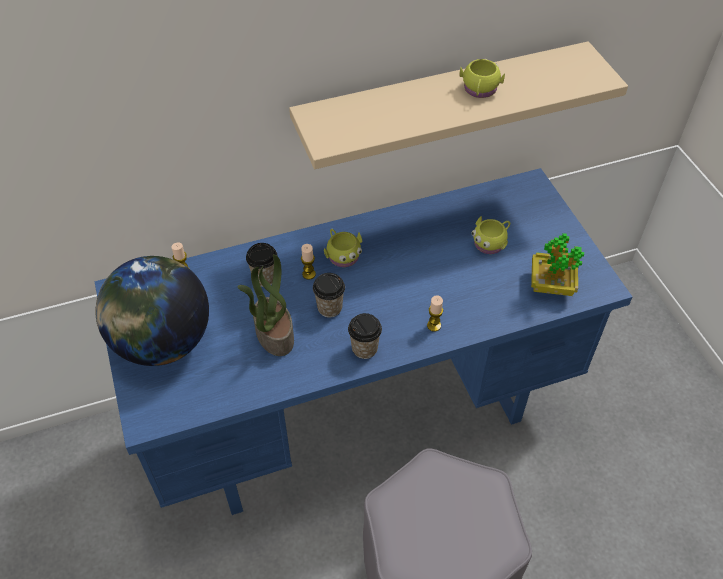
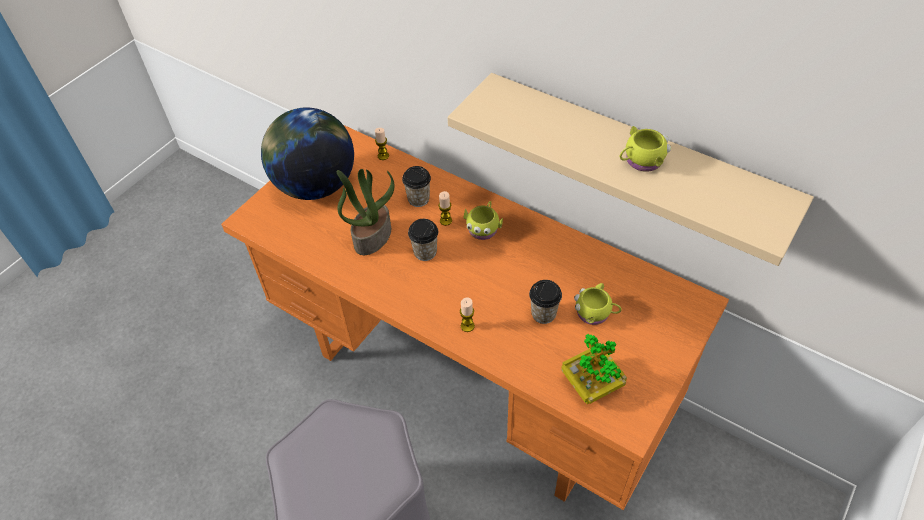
camera: 55 degrees right, 0 degrees up
(362, 412) = (470, 379): blue desk -> orange desk
(364, 349) = (405, 296): cup -> cup (543, 314)

